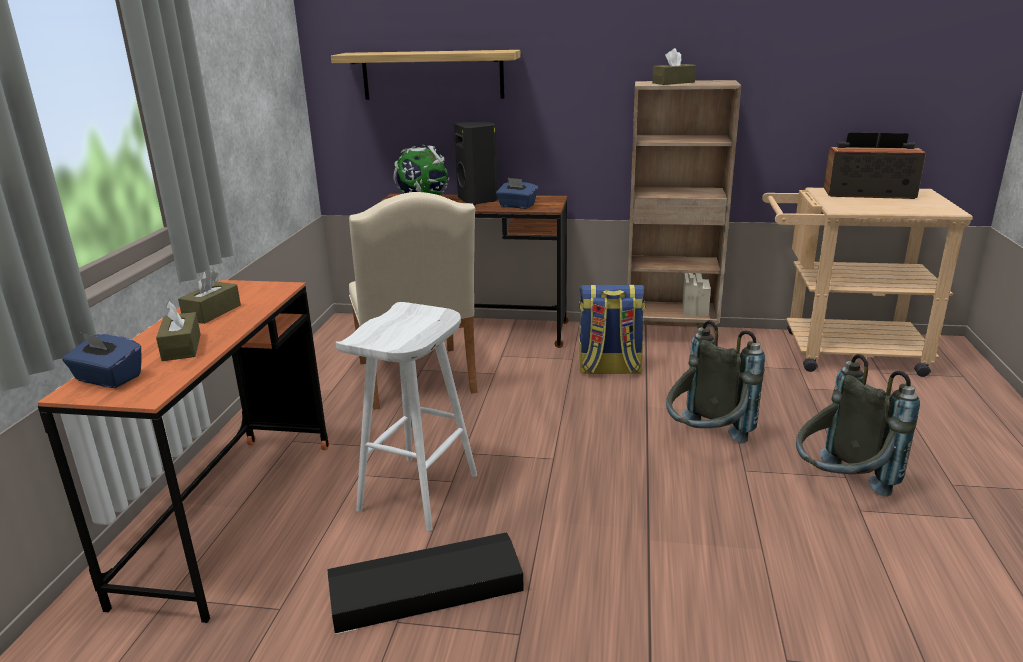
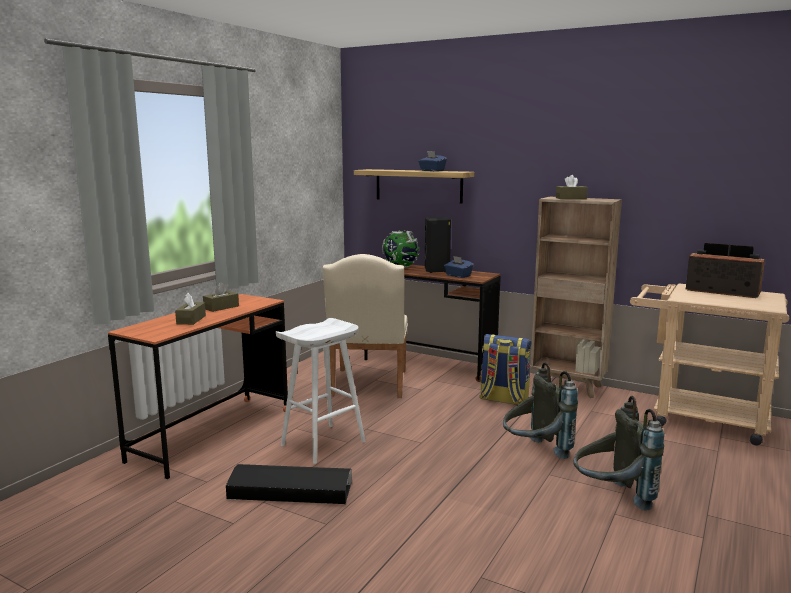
camera: 20 degrees right, 10 degrees down
(108, 379) = (145, 327): blue tissue box -> blue tissue box (432, 171)

